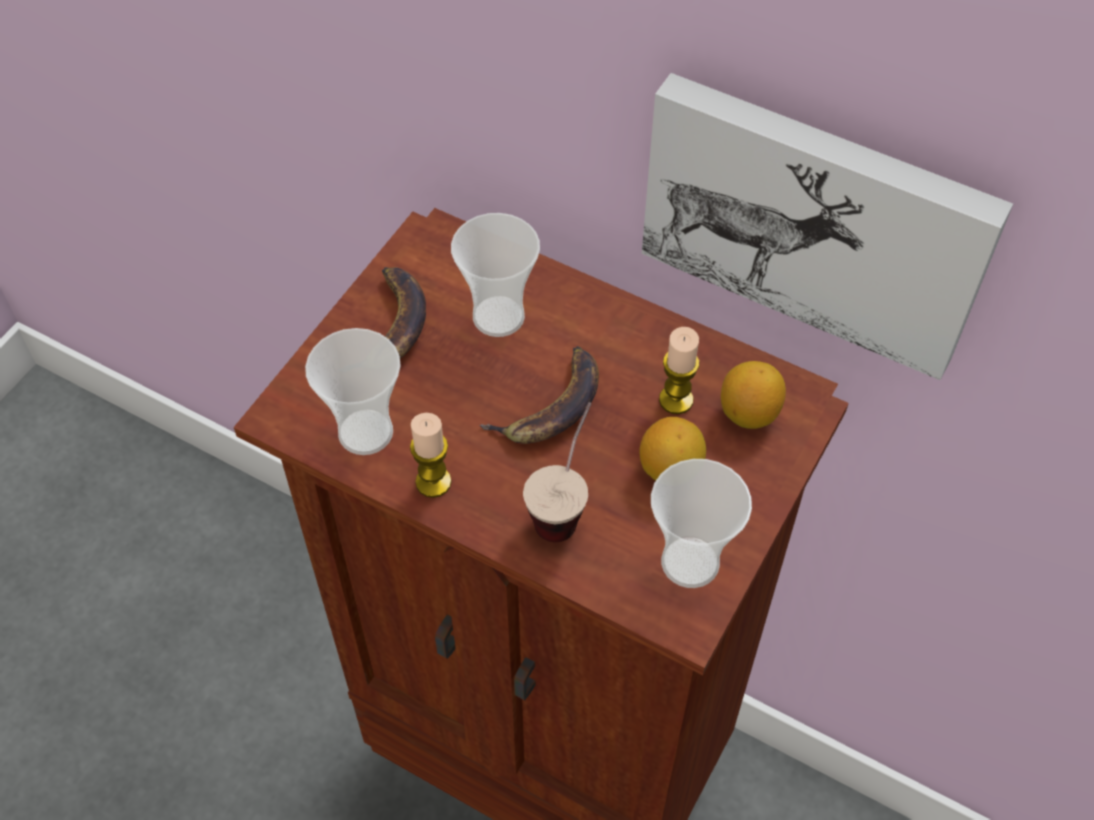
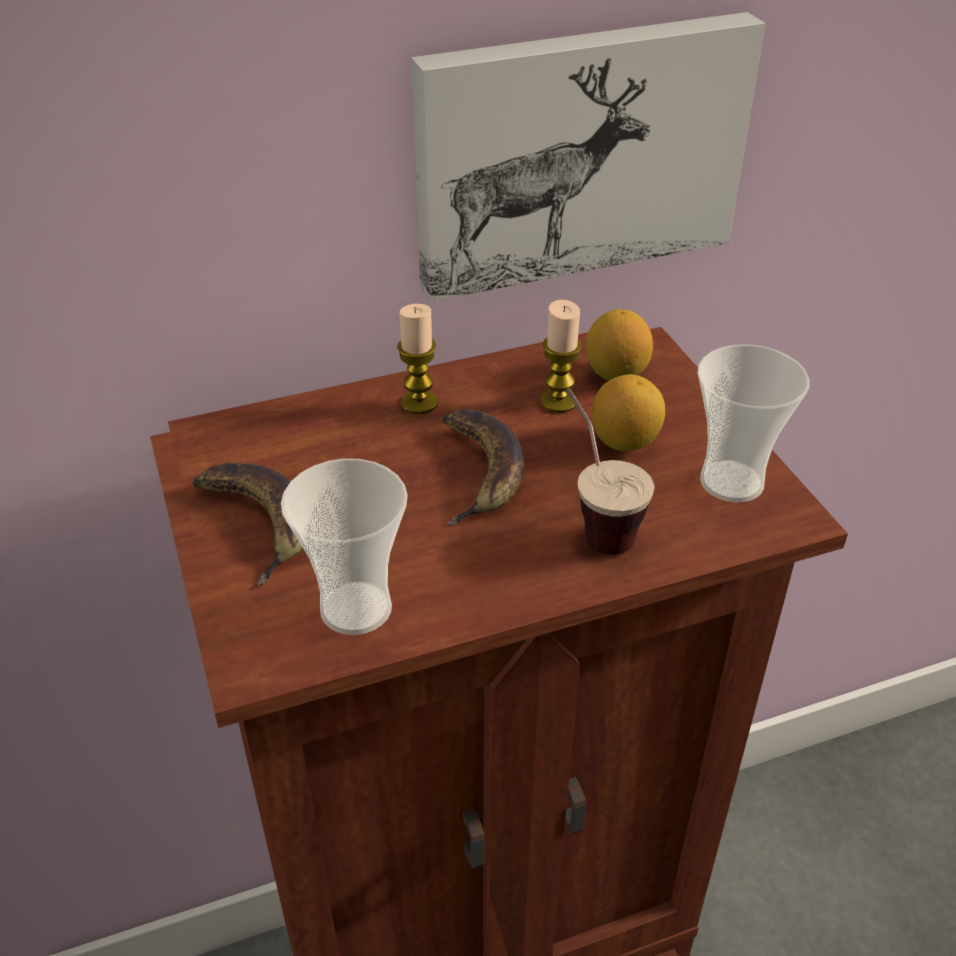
camera: 50 degrees left, 15 degrees down
(433, 482) = (472, 593): candle -> candle (419, 403)
(498, 316) = (342, 449): cup -> none

